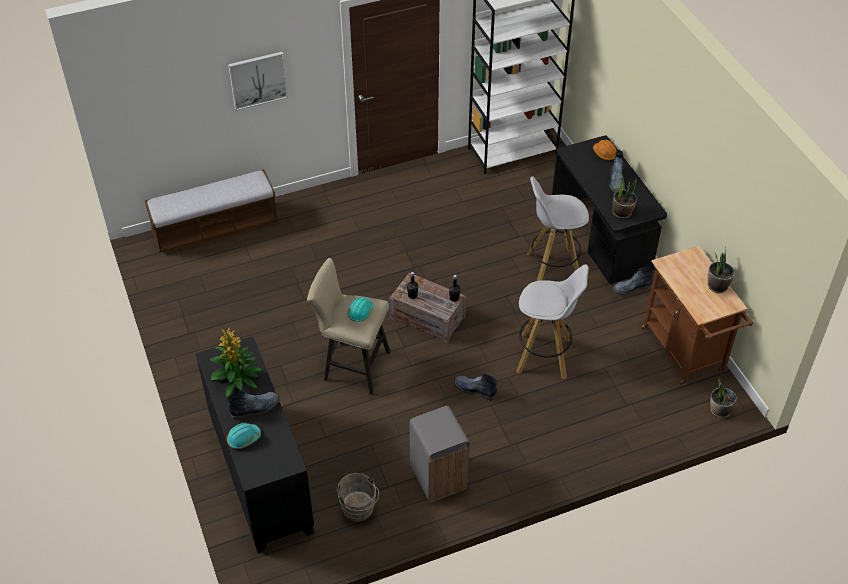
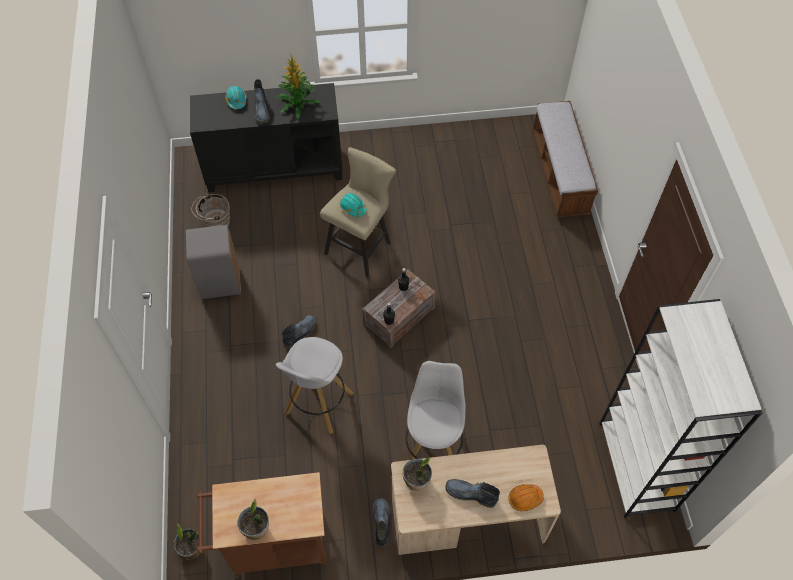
camera: 105 degrees right, 10 degrees up
(258, 80) = (627, 119): picture -> none
(601, 237) = (467, 519): black desk -> beige desk

